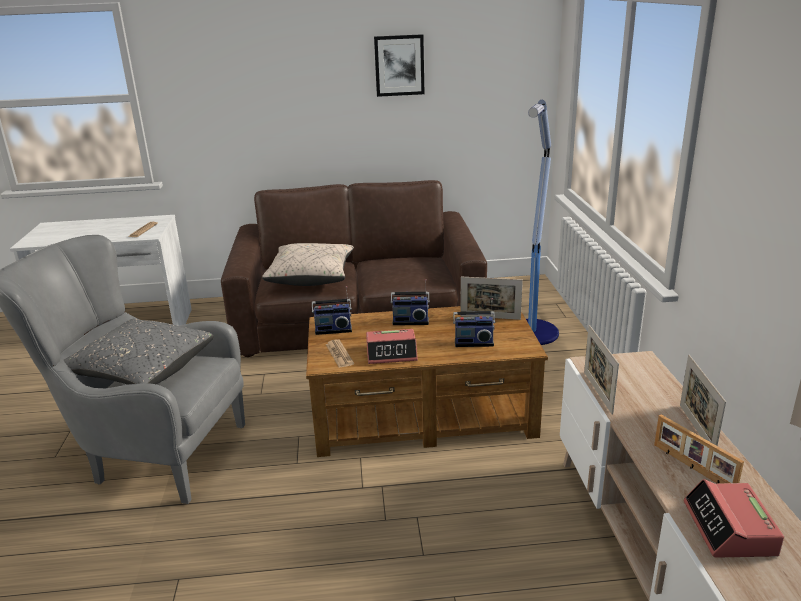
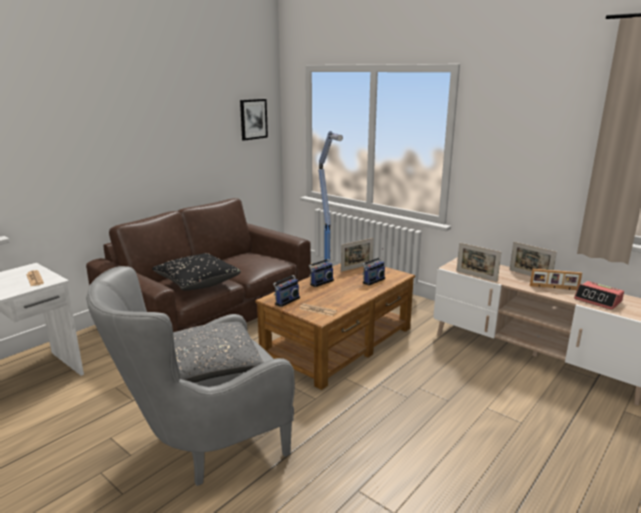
camera: 45 degrees left, 5 degrees down
(311, 277) = (197, 282): beige pillow -> black pillow
(392, 353) = (344, 299): alarm clock -> none
(399, 65) = (195, 117): picture -> picture (253, 119)

